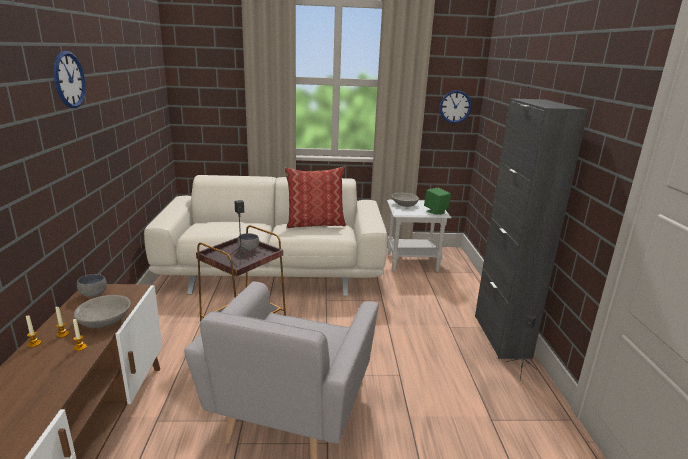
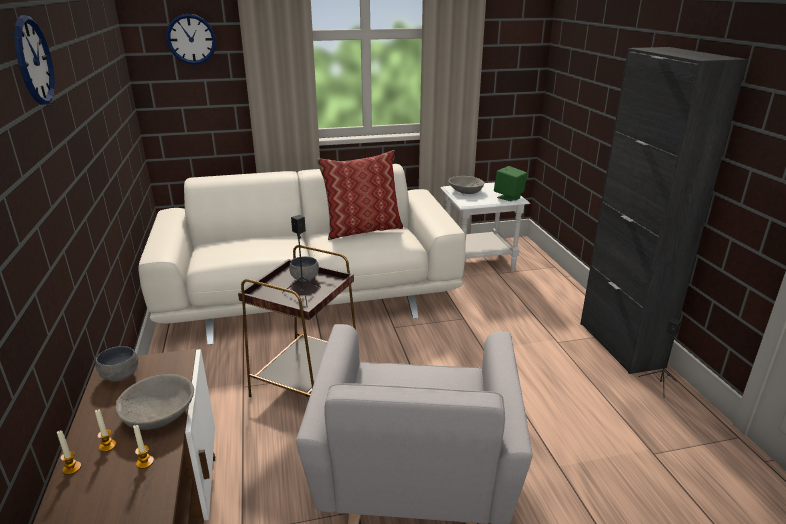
camera: 10 degrees left, 5 degrees up
(455, 106) = (517, 59): wall clock -> wall clock (191, 39)

